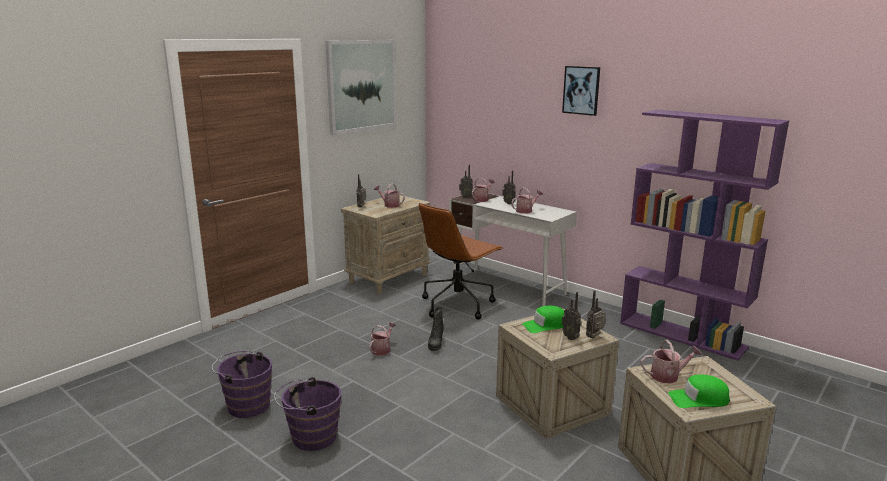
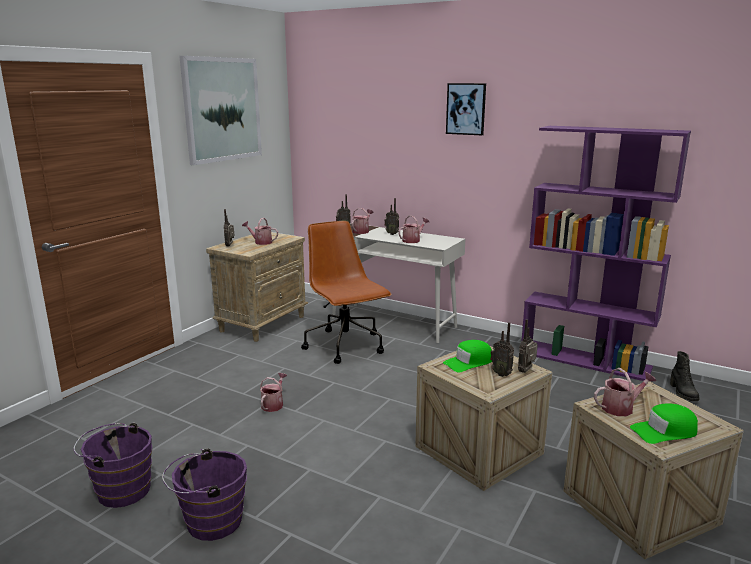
camera: 10 degrees left, 0 degrees up
(435, 344) = (333, 392): black boot -> black boot (682, 393)
(457, 304) = (346, 346): brown office chair -> brown office chair turned 120 degrees clockwise

